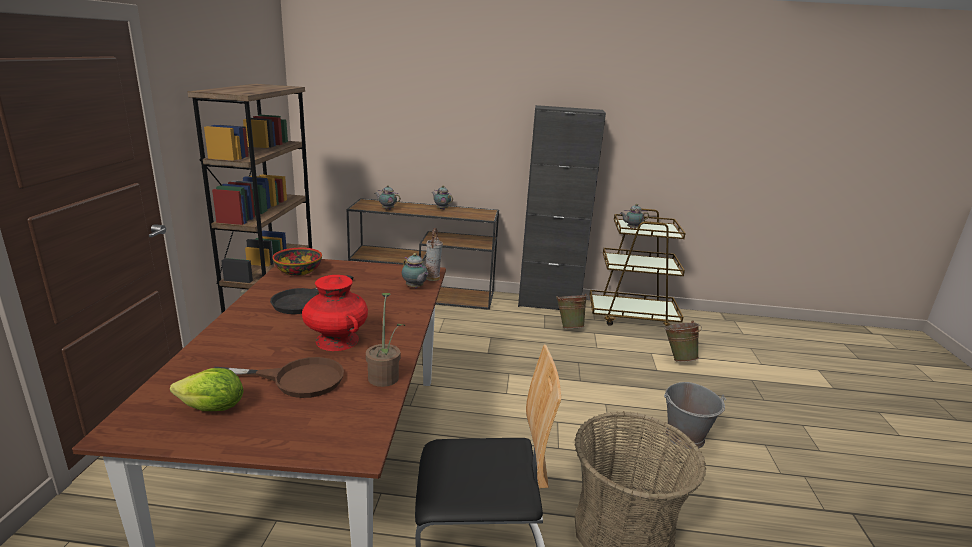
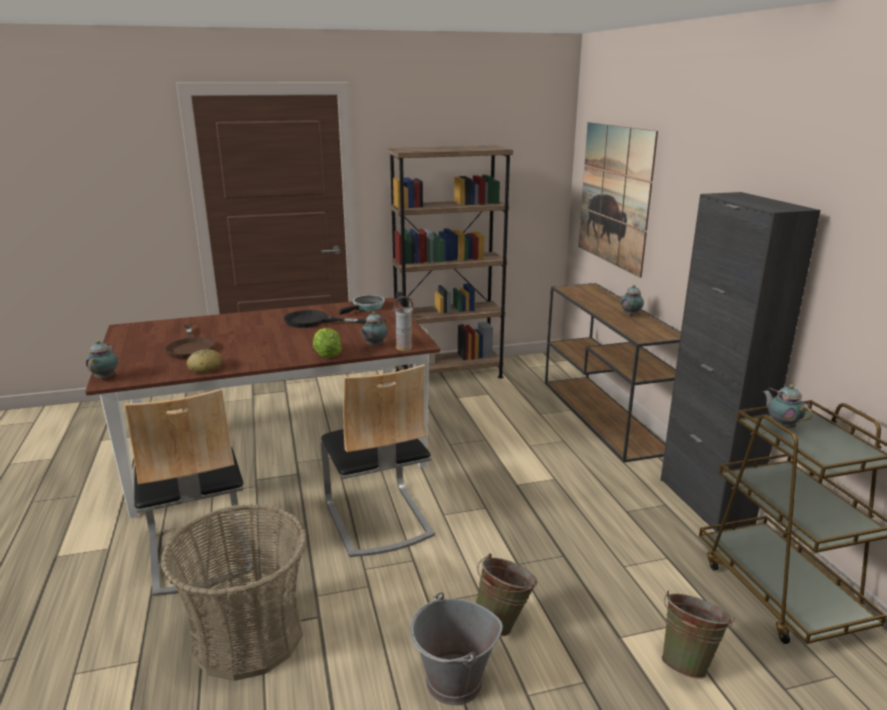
camera: 70 degrees right, 0 degrees up
(212, 408) = (149, 338): lettuce -> lettuce (327, 355)
(298, 271) = (367, 307): bowl -> frying pan
(337, 340) = (251, 344): red vase -> none
(372, 121) = (614, 196): none -> picture
(385, 375) = (205, 368): potted plant -> bread
(387, 209) = (580, 297): teapot -> teapot (106, 377)
(492, 426) = (377, 519): none -> chair
(569, 326) = (657, 532): green bucket -> green bucket (503, 623)

